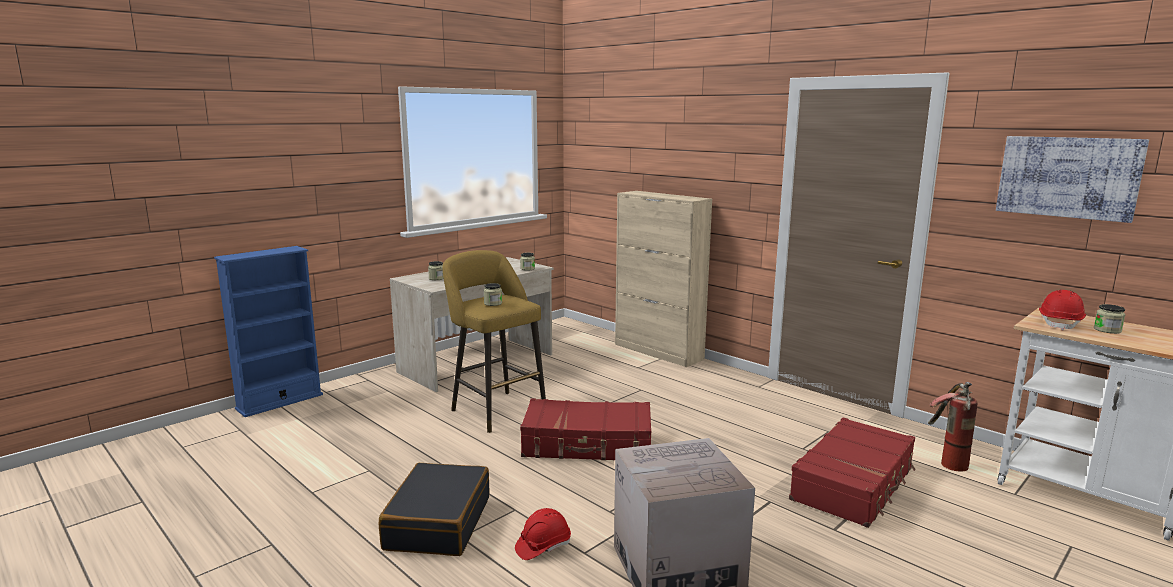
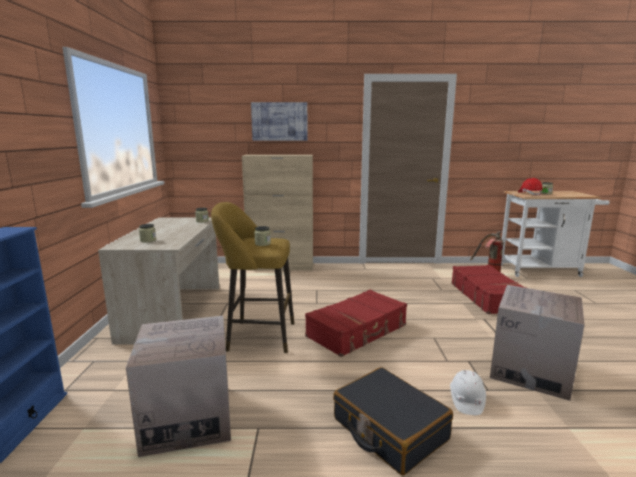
camera: 45 degrees left, 0 degrees up
(347, 442) = (188, 418): none -> cardboard box
(543, 546) = (466, 400): red hard hat -> white hard hat
(1067, 177) = (511, 126): picture -> picture (279, 121)

